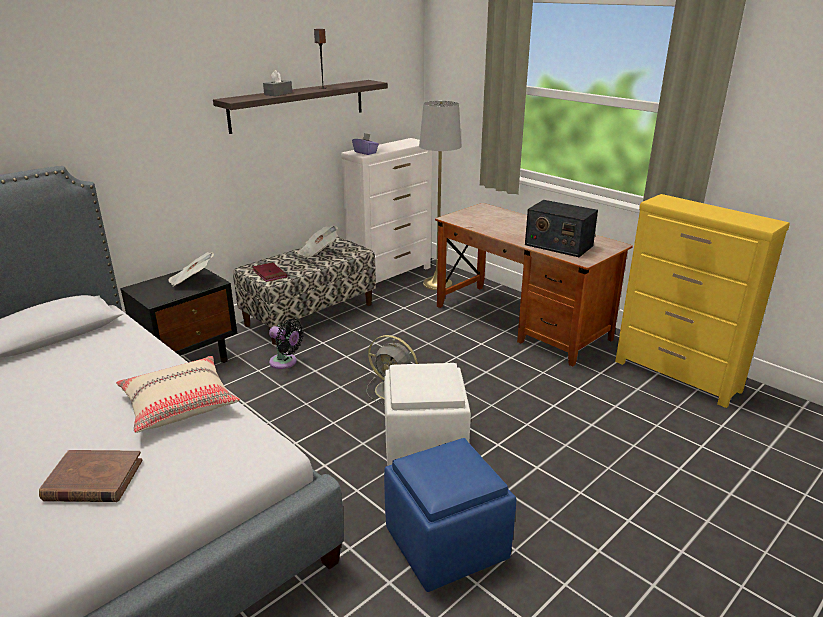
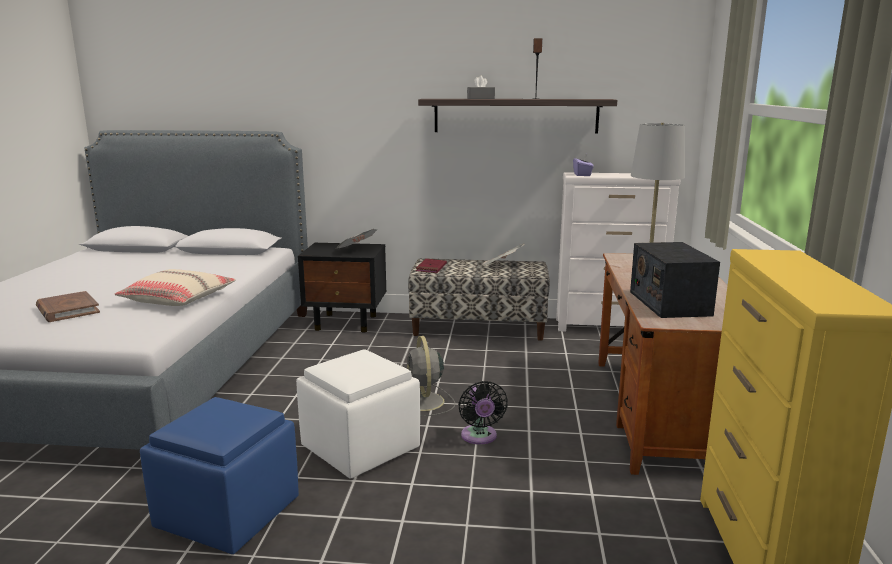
camera: 50 degrees right, 10 degrees down
(285, 362) = (395, 349): black fan -> black fan (479, 437)

